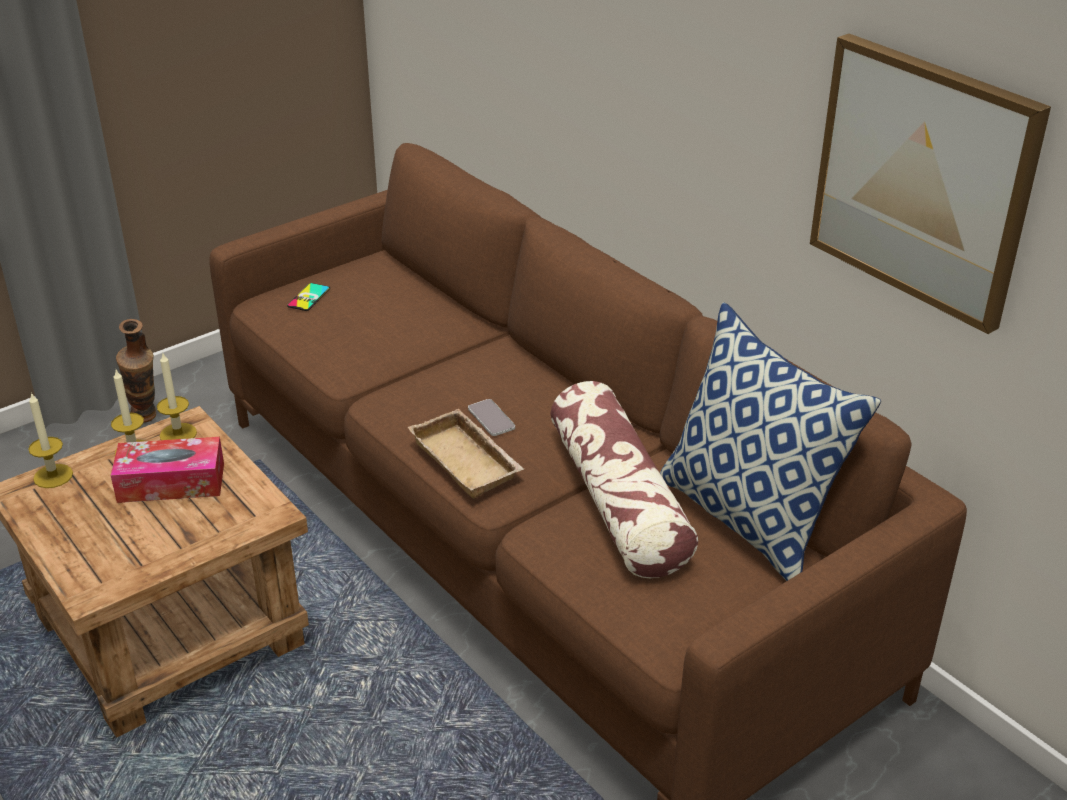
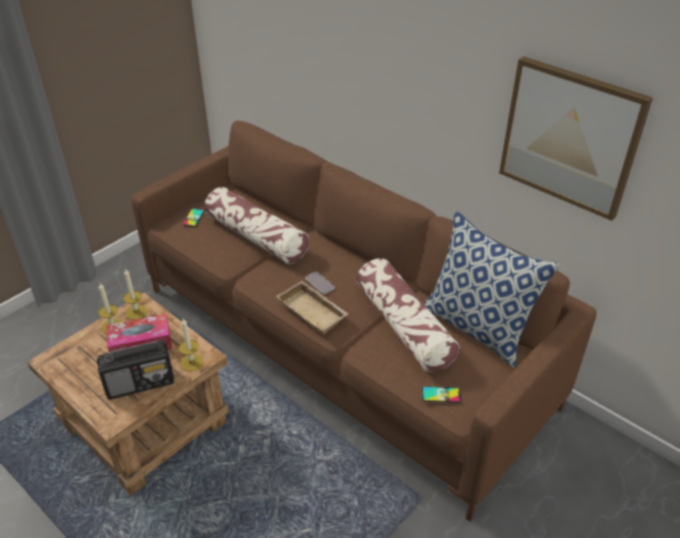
camera: 10 degrees left, 5 degrees up
(53, 476) = (68, 348): candle -> candle (192, 362)
(147, 420) = (98, 294): vase -> none
(153, 542) = (141, 383): none -> radio
(405, 337) = (256, 237): none -> pillow
(651, 616) = (441, 395): none -> phone

